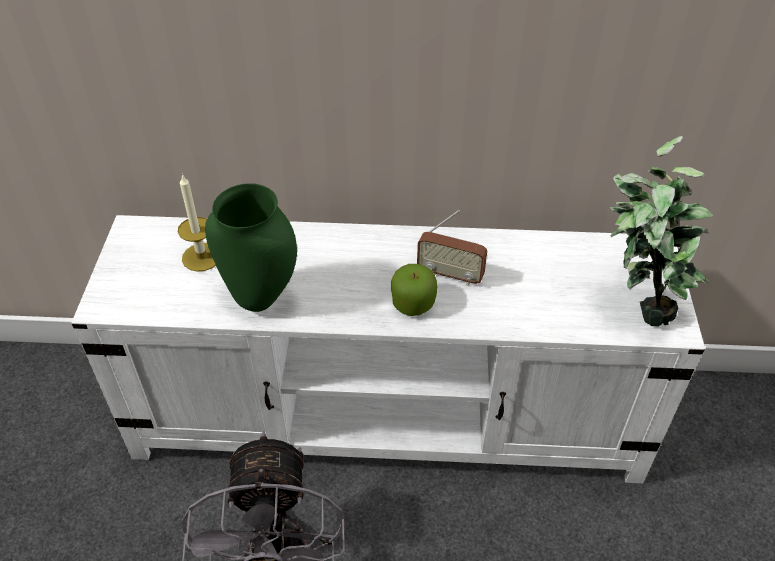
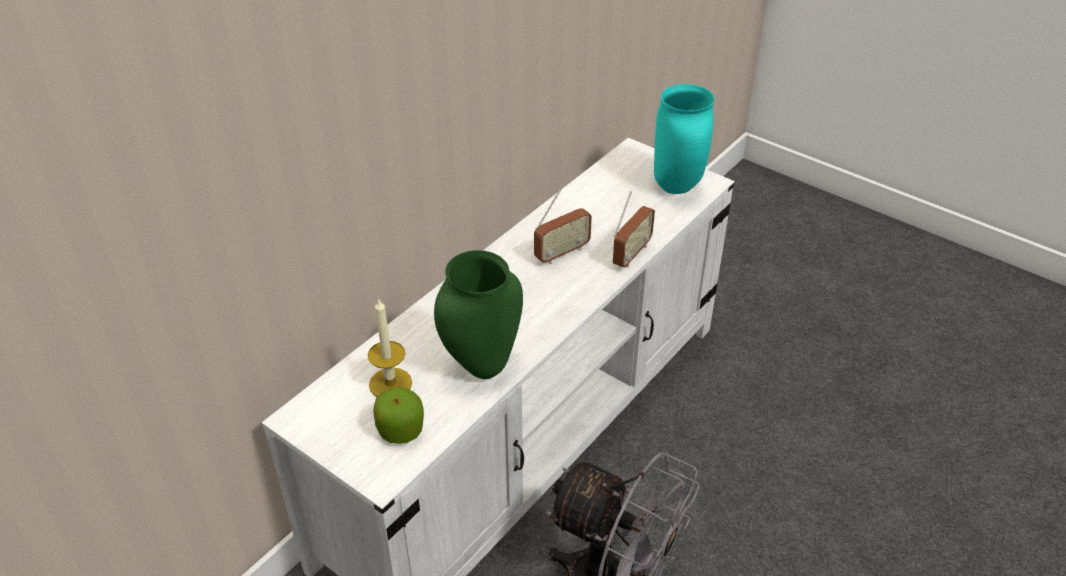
camera: 55 degrees left, 5 degrees down
(413, 303) = (572, 285): apple -> apple (401, 430)
(497, 323) = (631, 254): none -> radio
(636, 306) = (675, 187): potted plant -> turquoise vase

